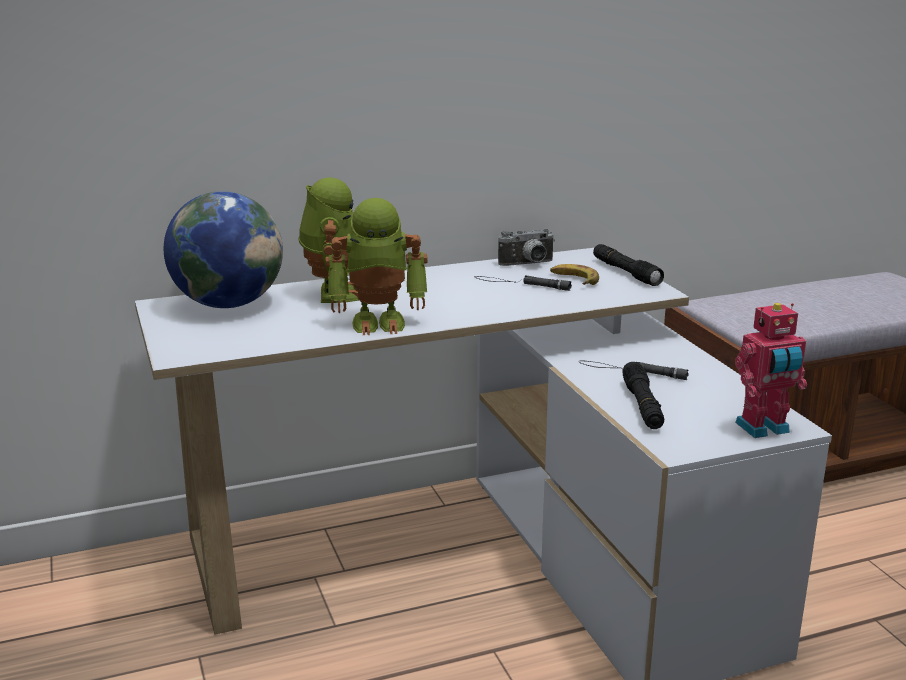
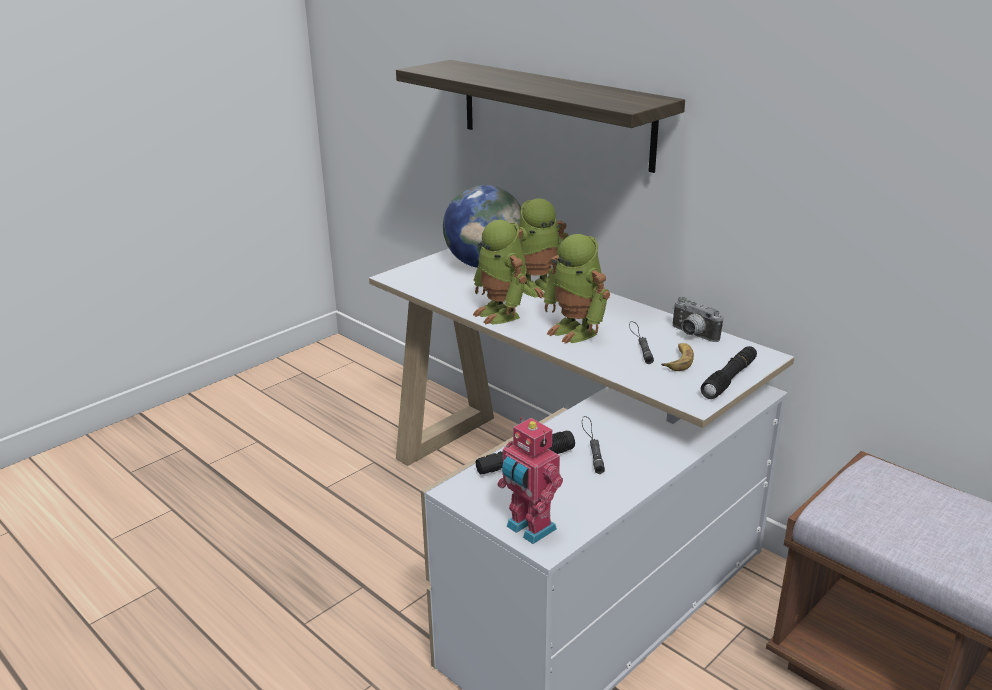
camera: 65 degrees right, 5 degrees up
(275, 76) = (554, 113): none -> shelf
(465, 301) = (576, 331): none -> toy robot

